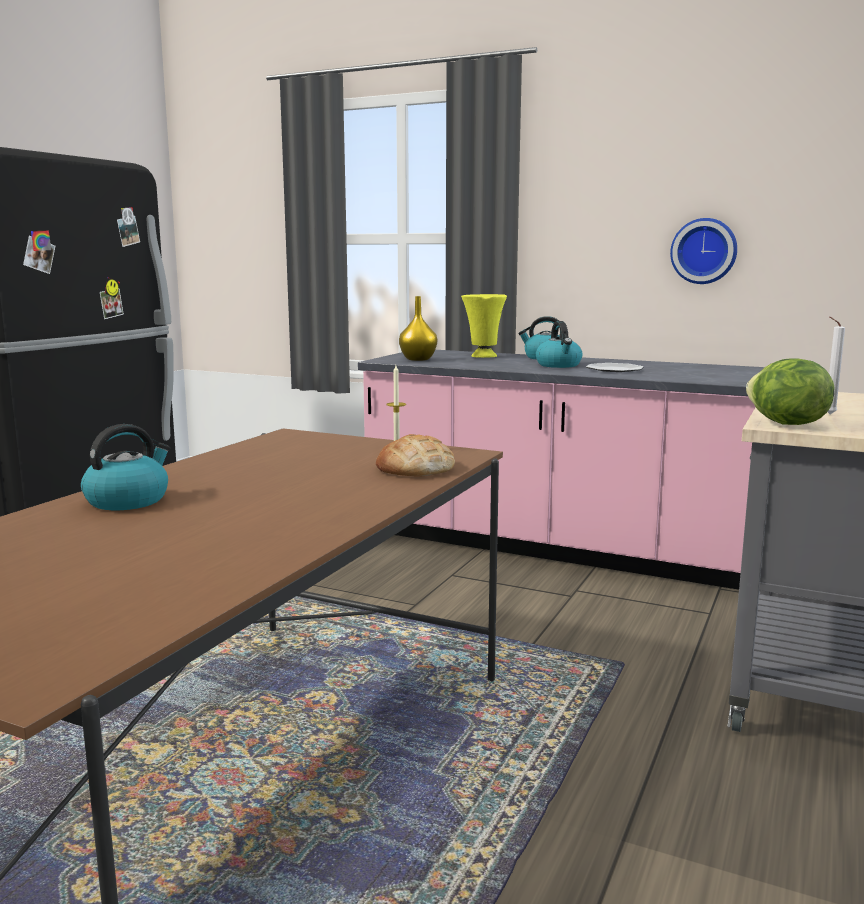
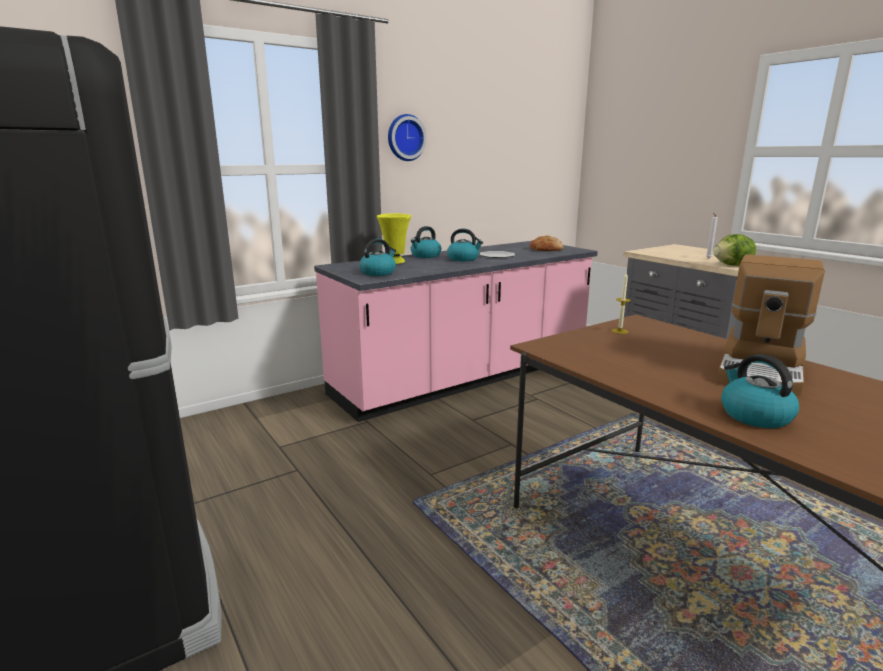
camera: 60 degrees left, 5 degrees up
(299, 502) = (762, 370): none -> coffee machine
(414, 468) = (675, 335): bread -> bread (546, 249)
(417, 359) = (378, 273): yellow vase -> kettle
(704, 251) = (478, 175): wall clock -> wall clock (405, 138)

